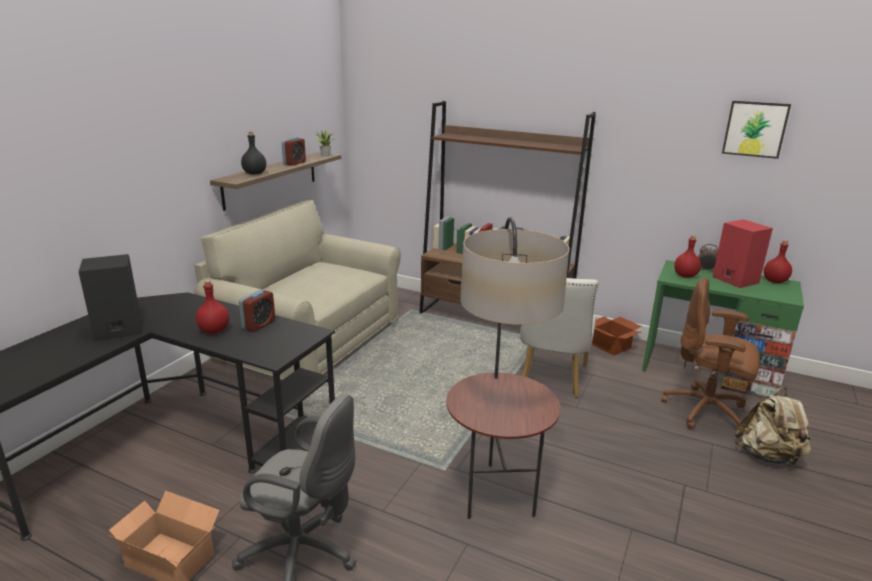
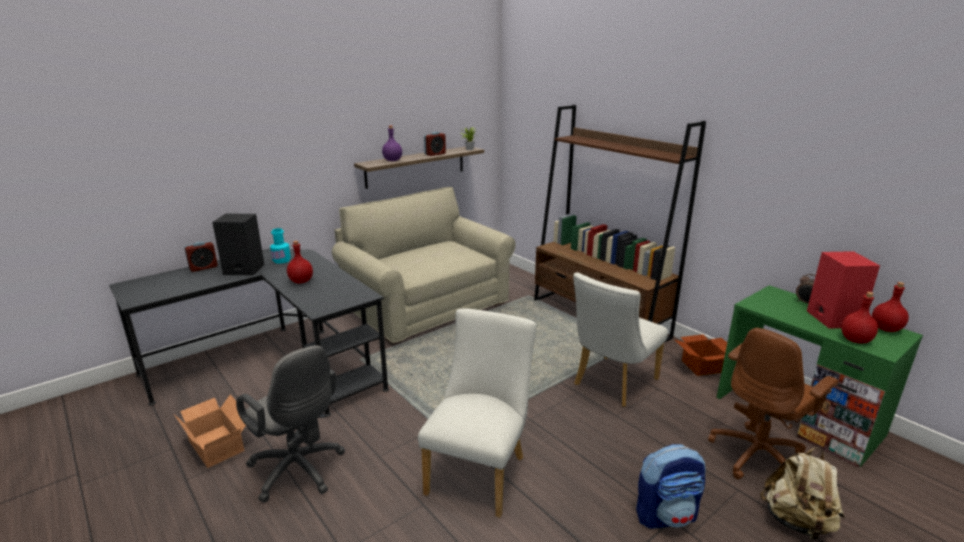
camera: 25 degrees right, 0 degrees up
(160, 311) = (281, 260): none -> turquoise bottle
(255, 173) = (393, 160): black bottle -> purple bottle
(259, 325) = (334, 282): alarm clock -> alarm clock (203, 267)
(496, 493) = (480, 470): floor lamp -> white chair
(678, 482) = (666, 515): none -> backpack
(686, 276) = (773, 305): red bottle -> red bottle (856, 340)
(706, 411) = (758, 456): brown office chair -> brown office chair turned 90 degrees counterclockwise
(755, 129) = (878, 148): picture -> none

